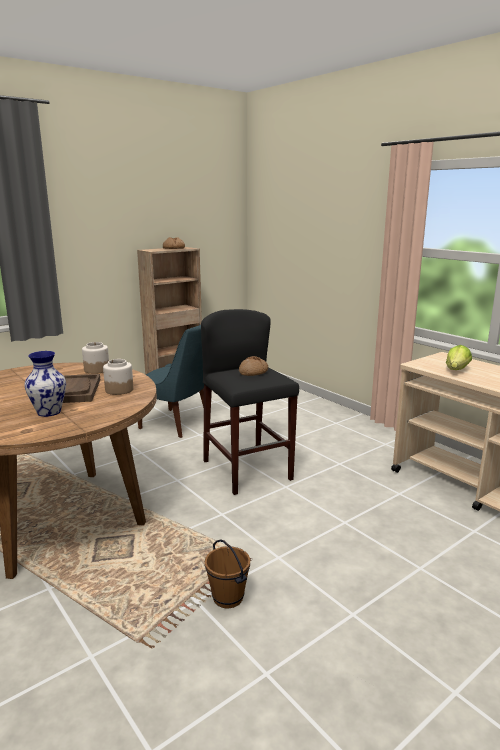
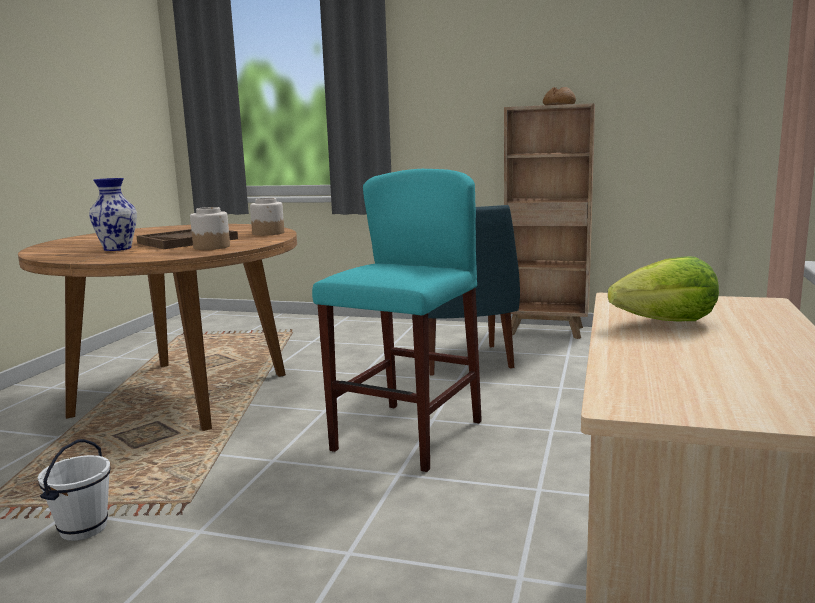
camera: 55 degrees right, 5 degrees down
(227, 598) = (83, 528): brown bucket -> white bucket
(247, 470) = (407, 435): black stool -> turquoise stool
(253, 372) = (403, 267): bread -> none

